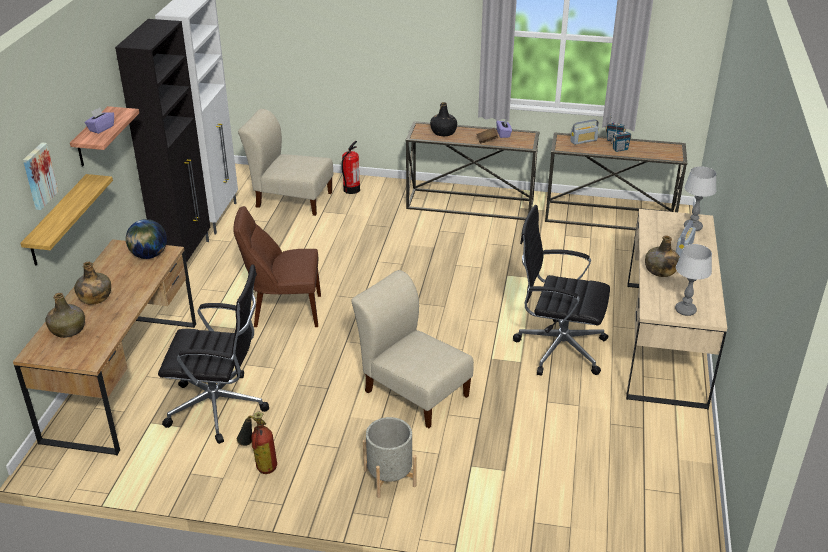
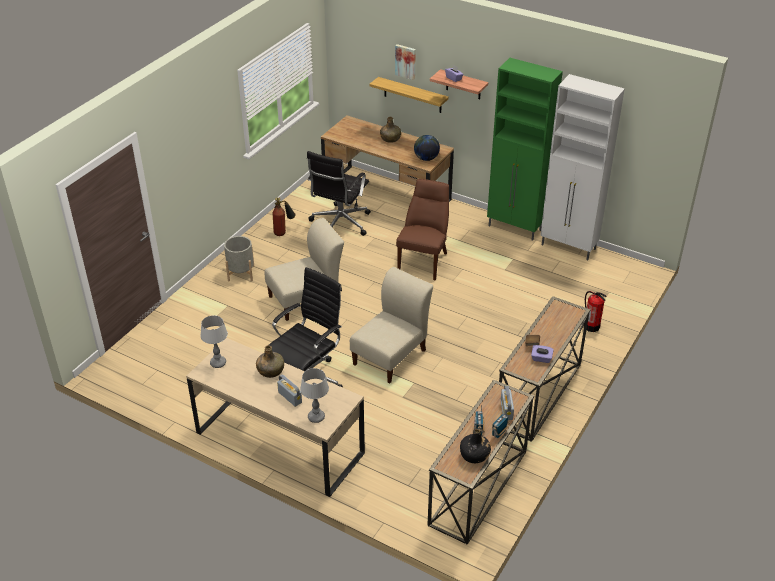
camera: 110 degrees right, 5 degrees up
(68, 330) = (363, 130): green bottle -> none
(186, 256) = (515, 228): black cabinet -> green cabinet
(291, 199) = (585, 289): beige chair -> beige chair (391, 355)
(443, 132) = (559, 322): black bottle -> black bottle (474, 455)

